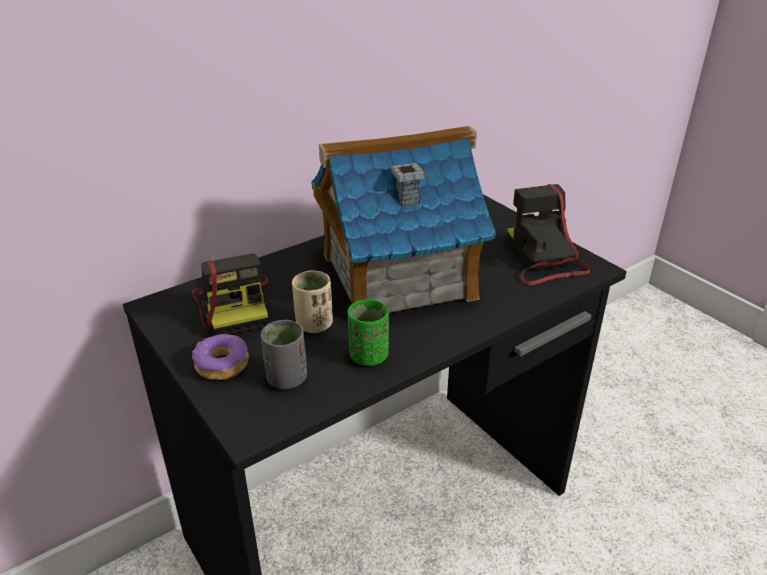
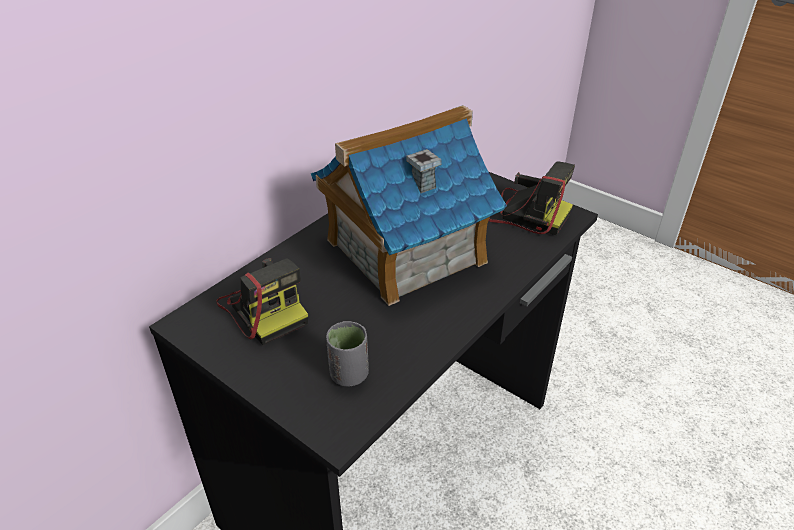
camera: 15 degrees left, 5 degrees up
(222, 365) = (281, 373): donut -> none
(314, 324) = (350, 314): beige cup -> none
(368, 356) = (414, 337): green cup -> none
(543, 259) = (526, 214): camera -> camera turned 150 degrees clockwise

